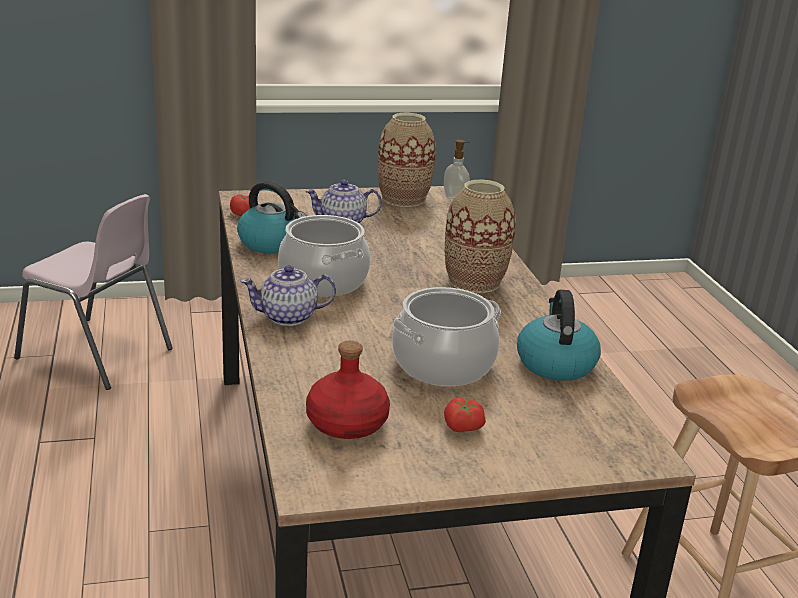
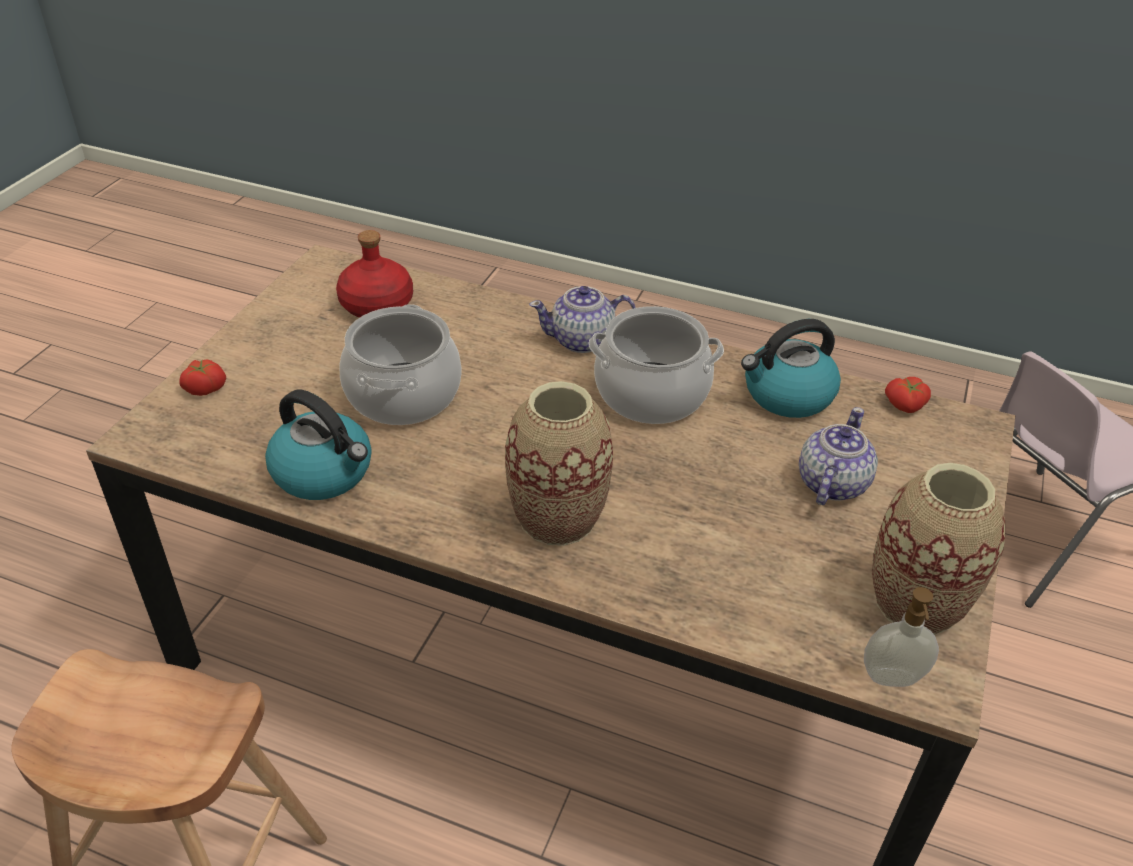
camera: 125 degrees right, 15 degrees up
(289, 317) = (582, 340): teapot -> teapot turned 120 degrees counterclockwise
(462, 428) = (303, 356): tomato -> tomato (205, 387)

